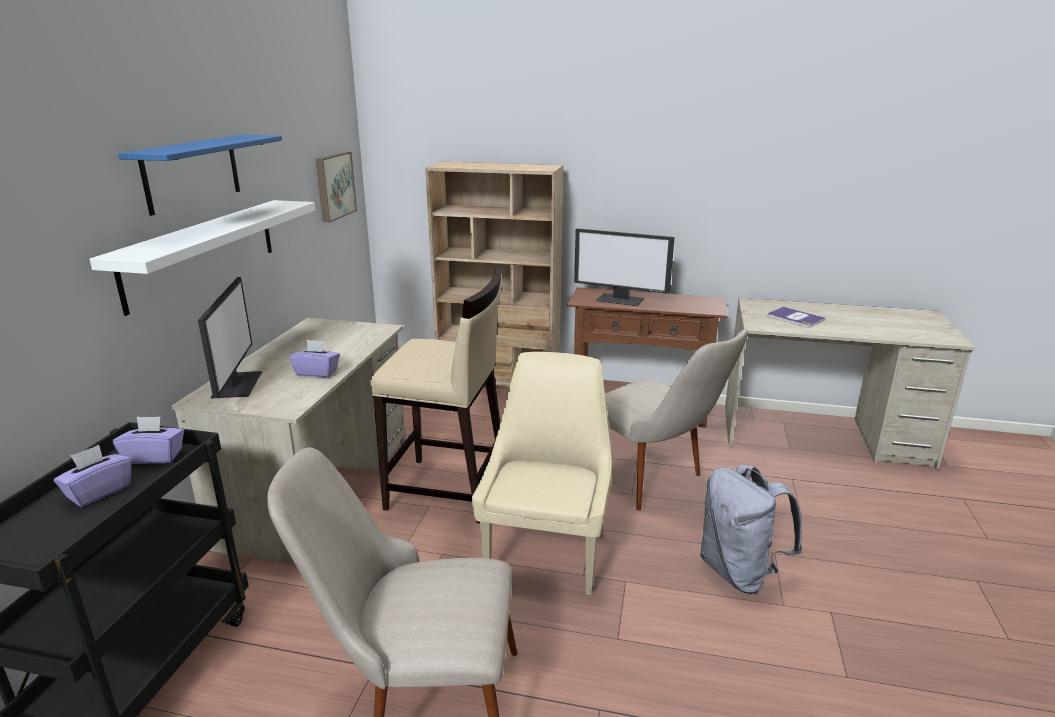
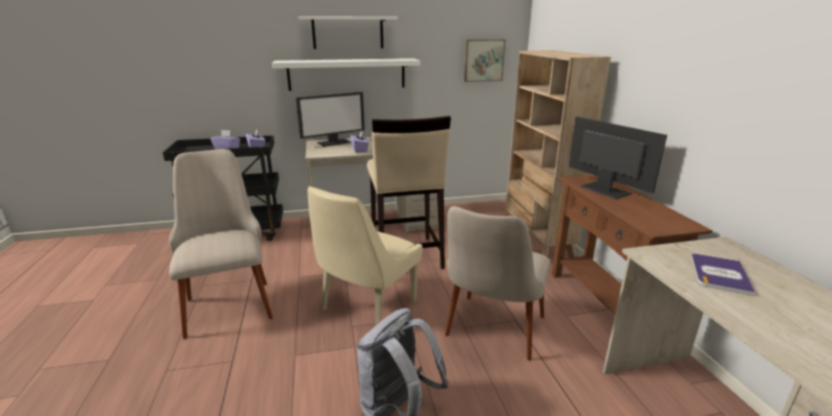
camera: 65 degrees right, 0 degrees up
(192, 173) = (348, 32): blue shelf -> white shelf
(547, 553) = (366, 306): beige chair -> beige chair turned 135 degrees clockwise
(621, 299) = (604, 190): monitor -> monitor turned 150 degrees clockwise

